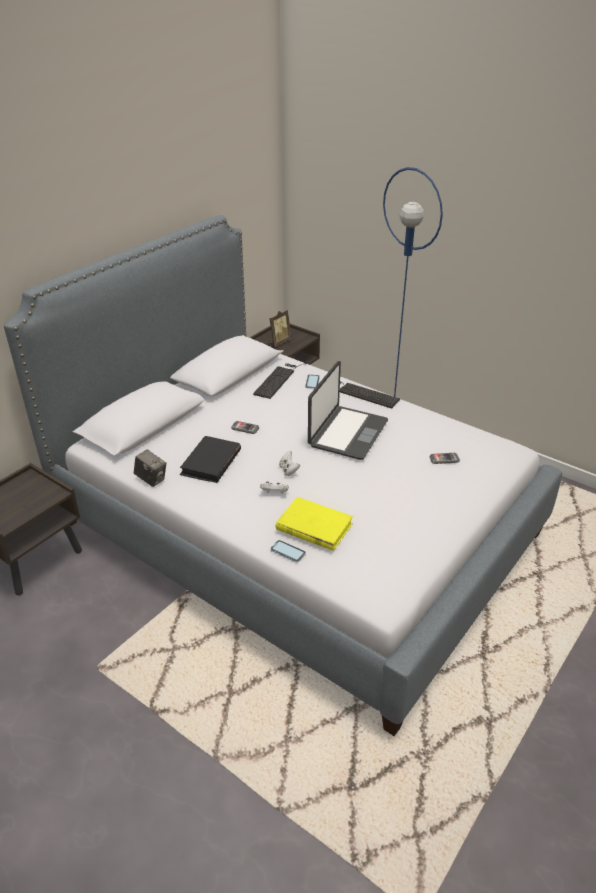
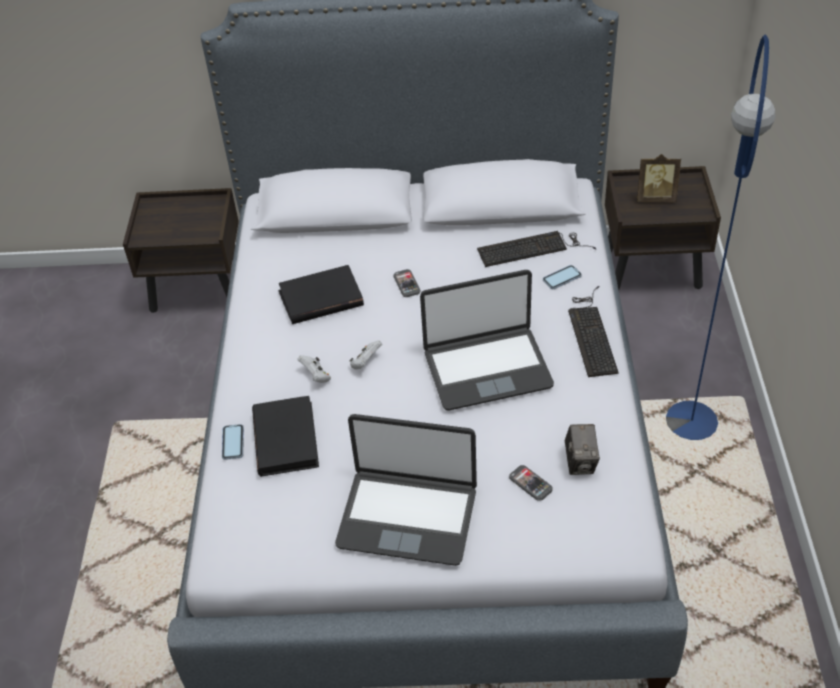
camera: 55 degrees right, 10 degrees up
(151, 479) = (254, 277): camera -> camera (580, 462)
(313, 527) = (285, 439): yellow book -> black book
(425, 509) = (407, 516): none -> laptop

